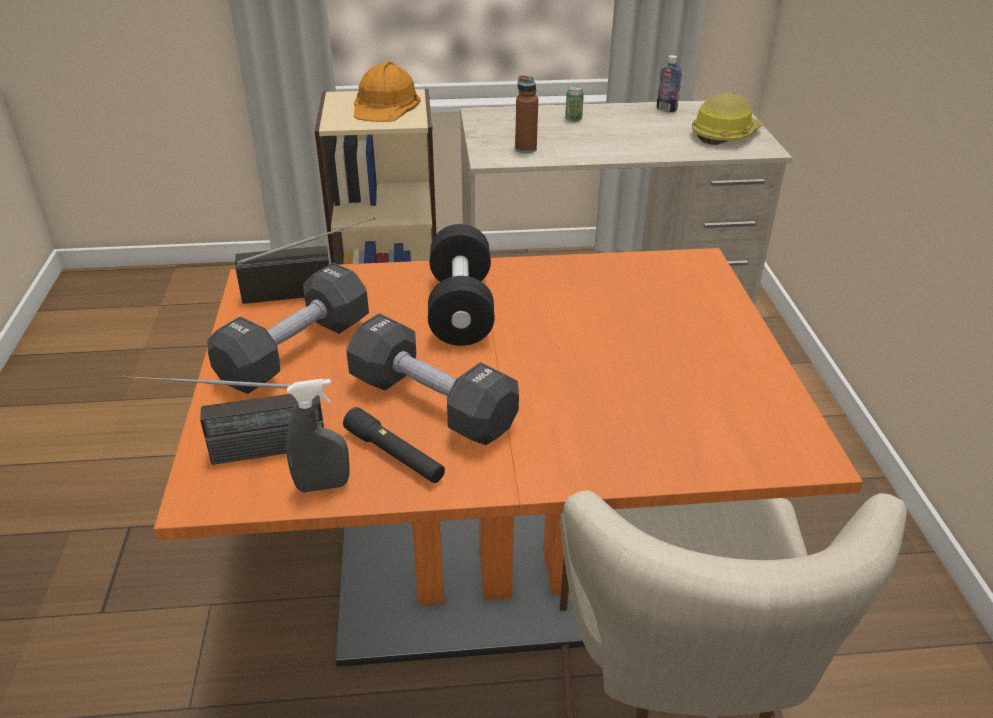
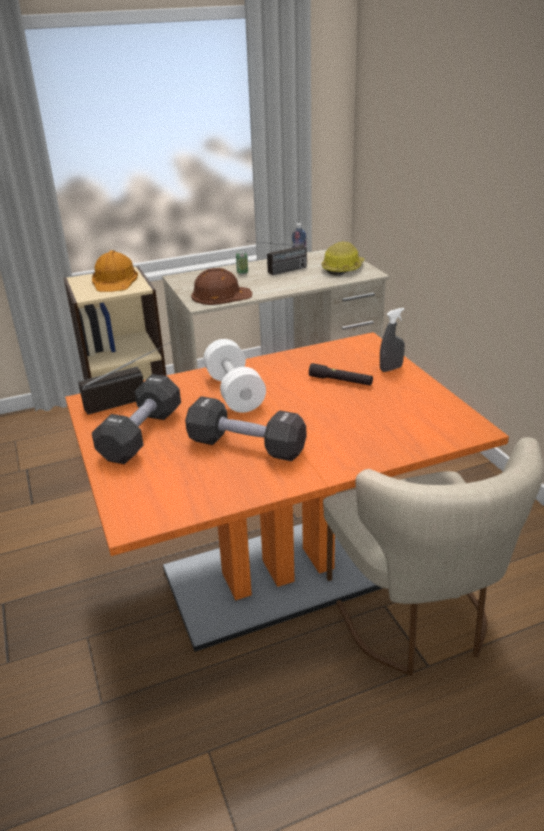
camera: 15 degrees left, 5 degrees down
(238, 453) = (139, 497): radio -> radio (278, 272)
(322, 485) = (204, 502): grey spray bottle -> grey spray bottle (391, 369)
(394, 455) = (239, 477): black flashlight -> black flashlight (340, 381)
(461, 309) = (234, 392): black dumbbell -> white dumbbell
(525, 149) = (221, 295): brown bottle -> brown hard hat

